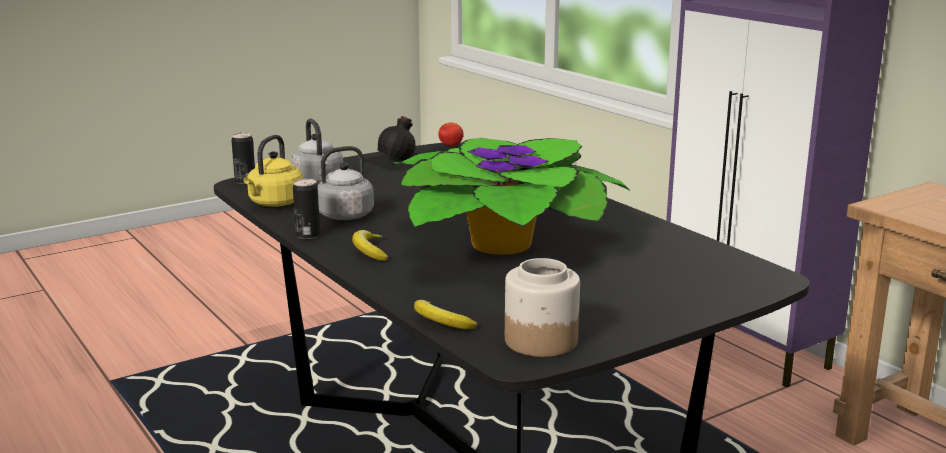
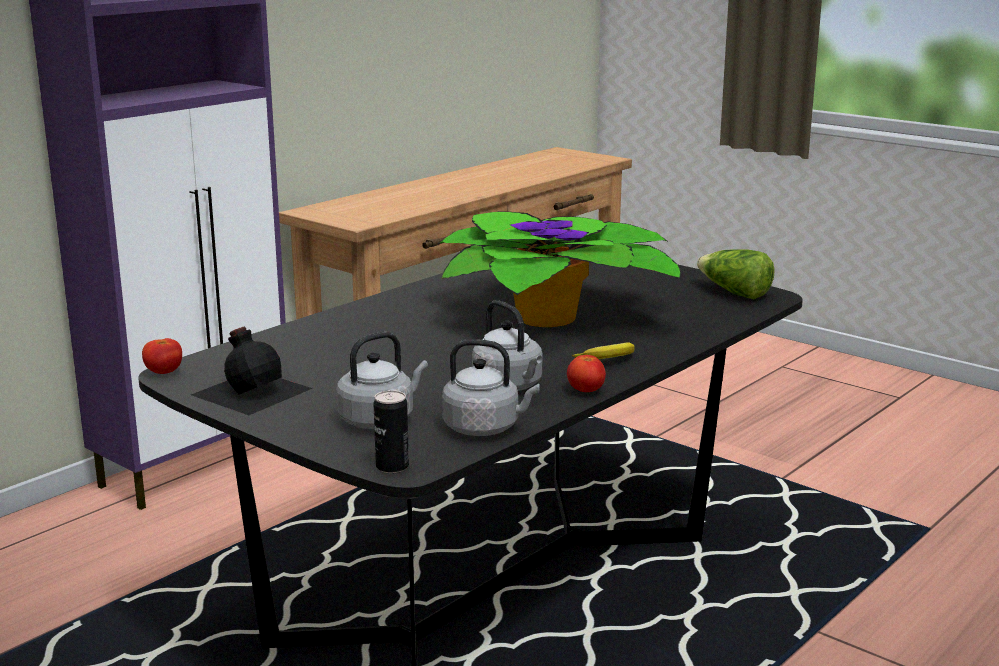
camera: 105 degrees left, 0 degrees up
(274, 203) = (485, 428): yellow kettle -> grey kettle
(308, 235) = (585, 391): can -> tomato
(440, 322) = (736, 319): banana -> none
(540, 340) = (734, 293): jar -> lettuce

